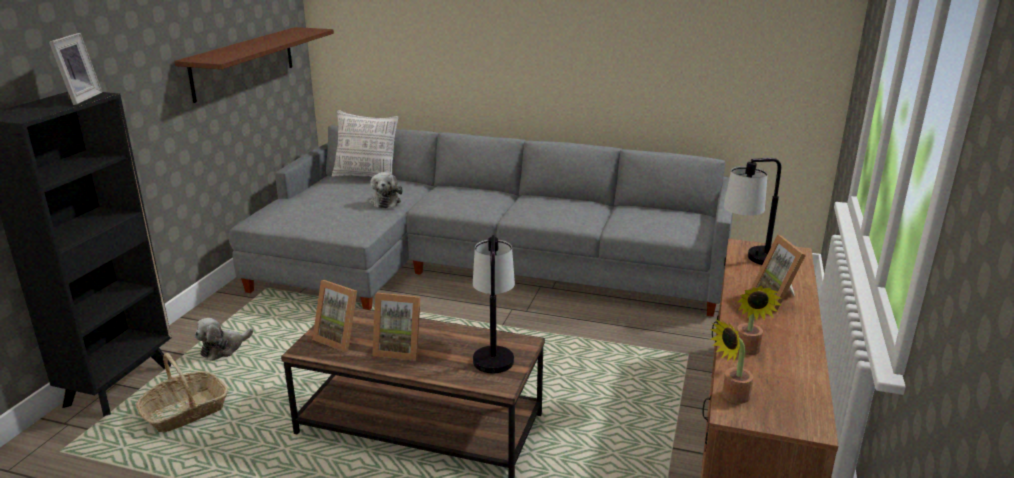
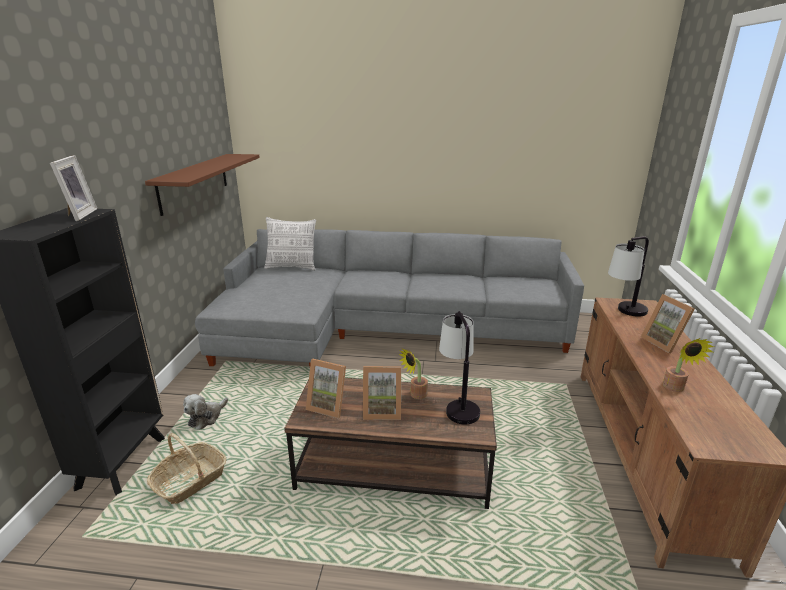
camera: 10 degrees left, 0 degrees up
(385, 201) = (315, 285): plush toy -> none
(731, 397) = (693, 431): potted plant -> potted plant (415, 395)

